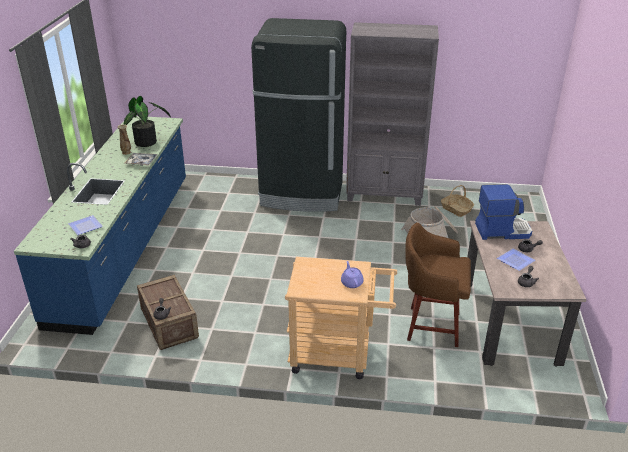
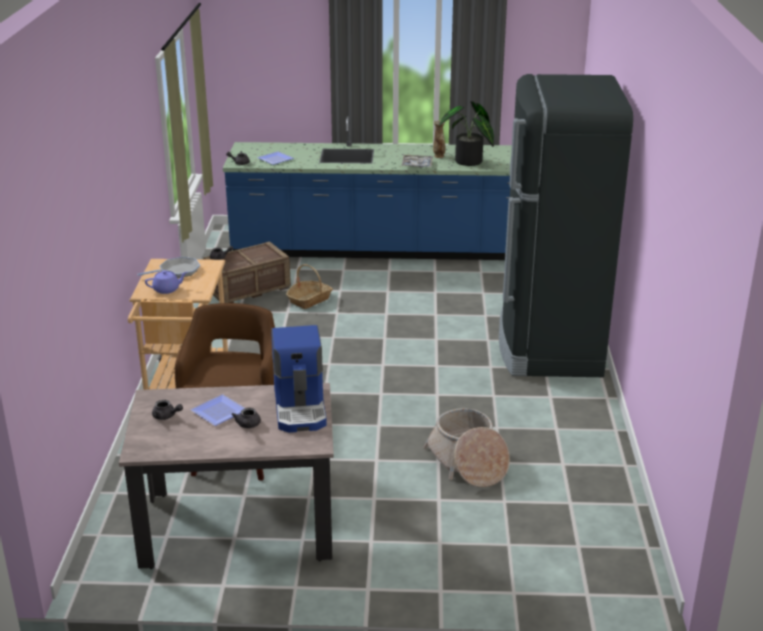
camera: 85 degrees right, 5 degrees down
(317, 279) = (177, 271): none -> frying pan
(385, 194) = (582, 419): grey bookcase -> none
(456, 209) = (561, 493): basket -> basket (309, 300)

